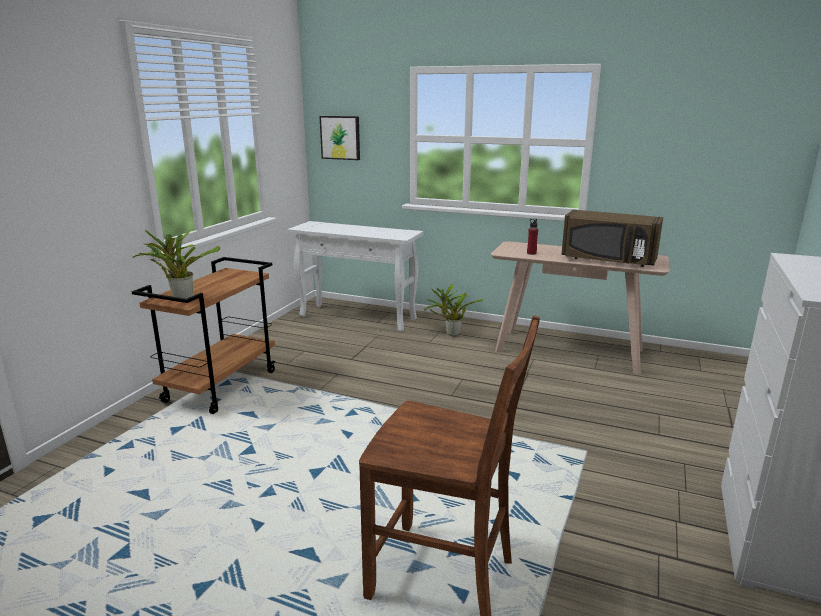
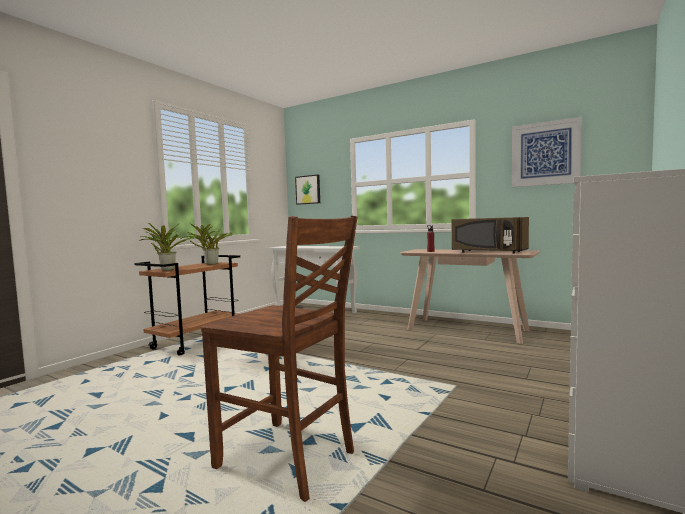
camera: 10 degrees right, 15 degrees down
(451, 334) = (378, 320): potted plant -> potted plant (210, 264)
(690, 126) = (545, 153): none -> picture

